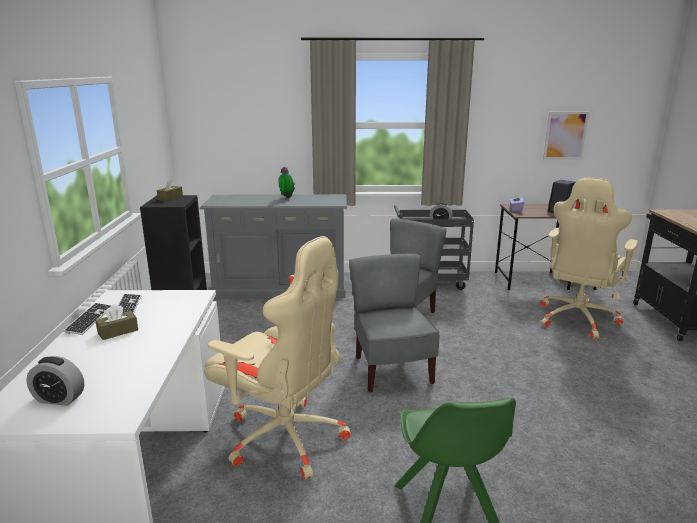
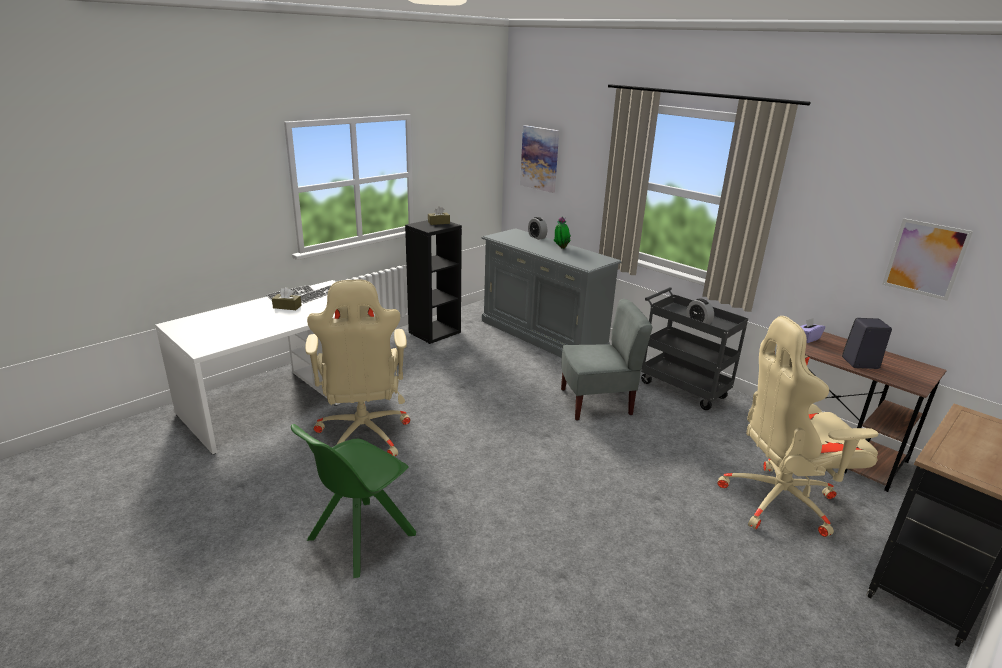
camera: 45 degrees right, 5 degrees up
(59, 399) = (204, 328): alarm clock -> alarm clock (537, 237)
(220, 120) = (540, 158): none -> picture
(391, 370) = (503, 437): grey chair -> none

